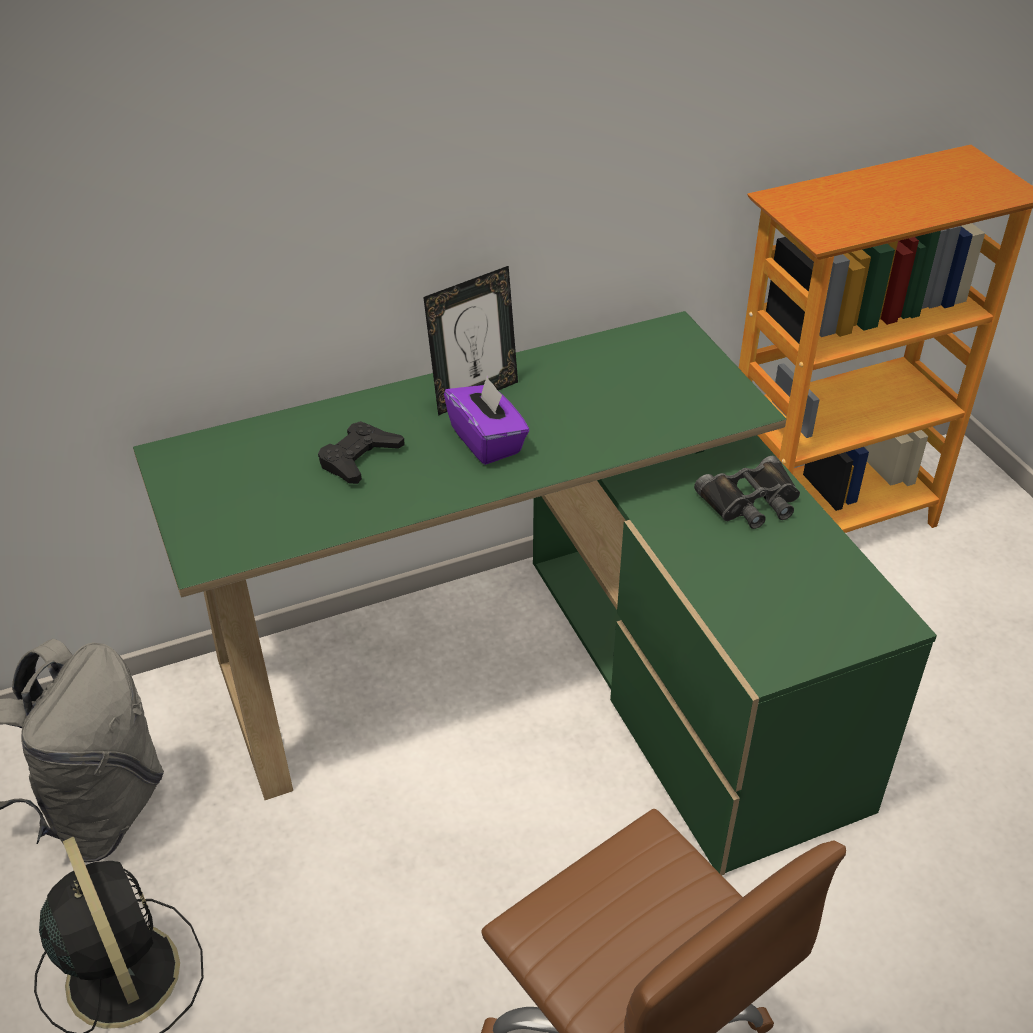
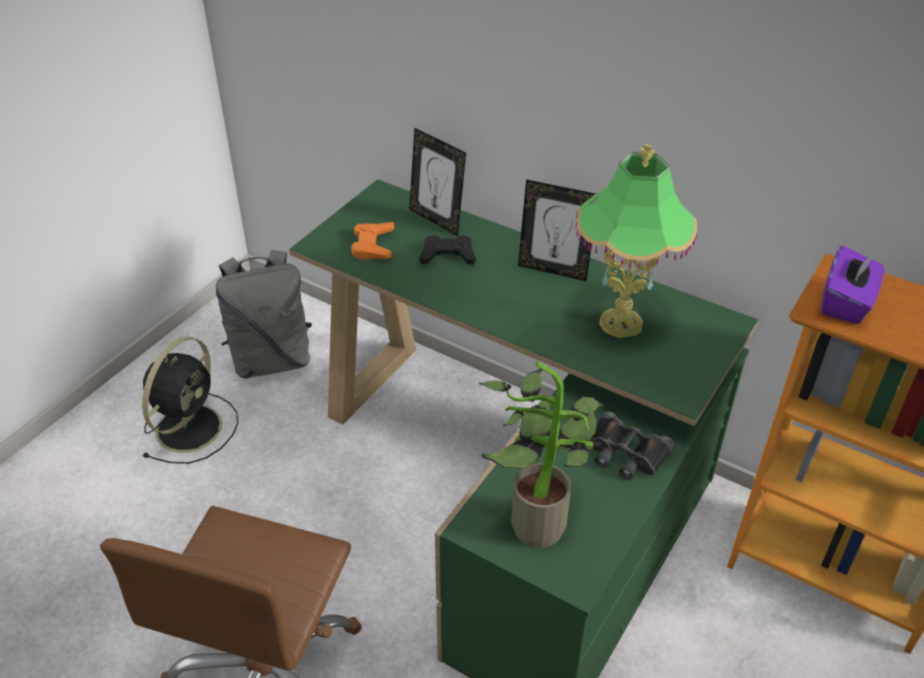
camera: 55 degrees right, 0 degrees up
(266, 510) = (373, 245): none -> orange game controller
(281, 436) = (437, 220): none -> picture frame
(487, 441) = (516, 295): purple tissue box -> purple tissue box (846, 303)
(607, 393) = (620, 323): none -> table lamp
(794, 609) = (539, 520): none -> potted plant

